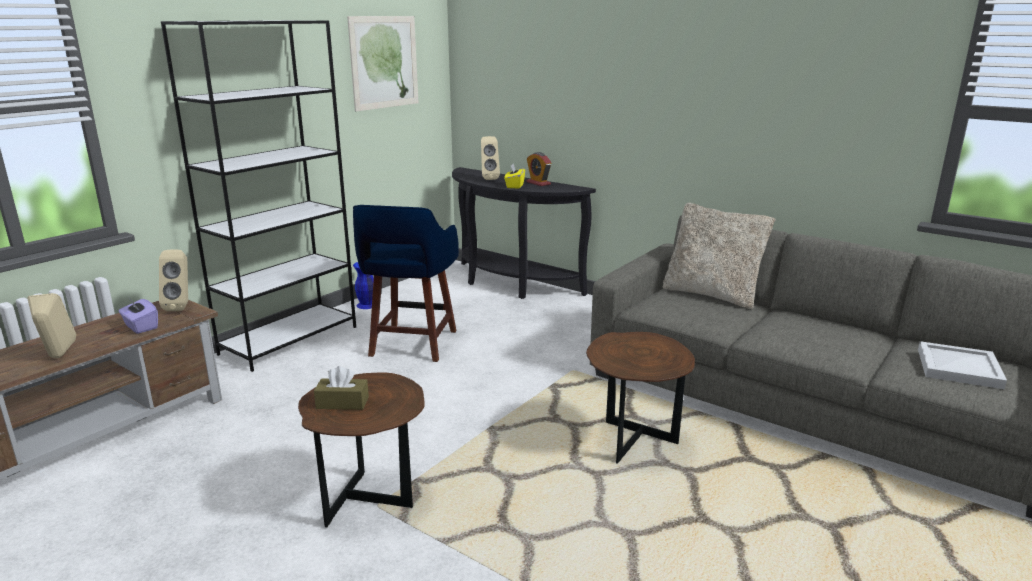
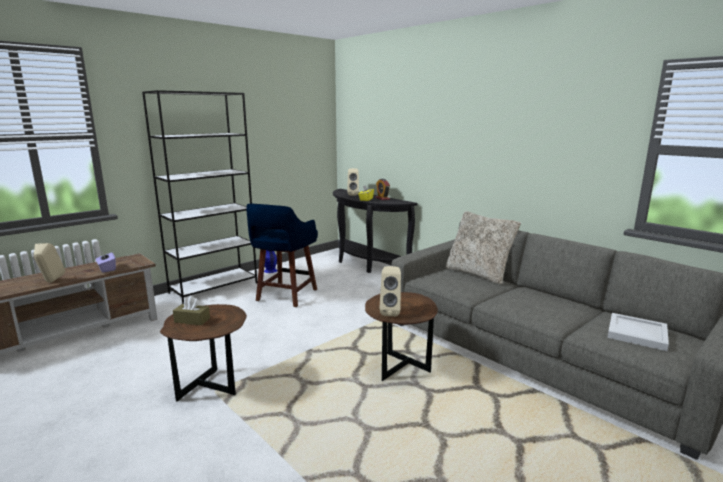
camera: 10 degrees right, 5 degrees down
(181, 307) = (137, 259): beige speaker -> beige speaker (390, 312)
(384, 62) = (290, 121): picture -> none

